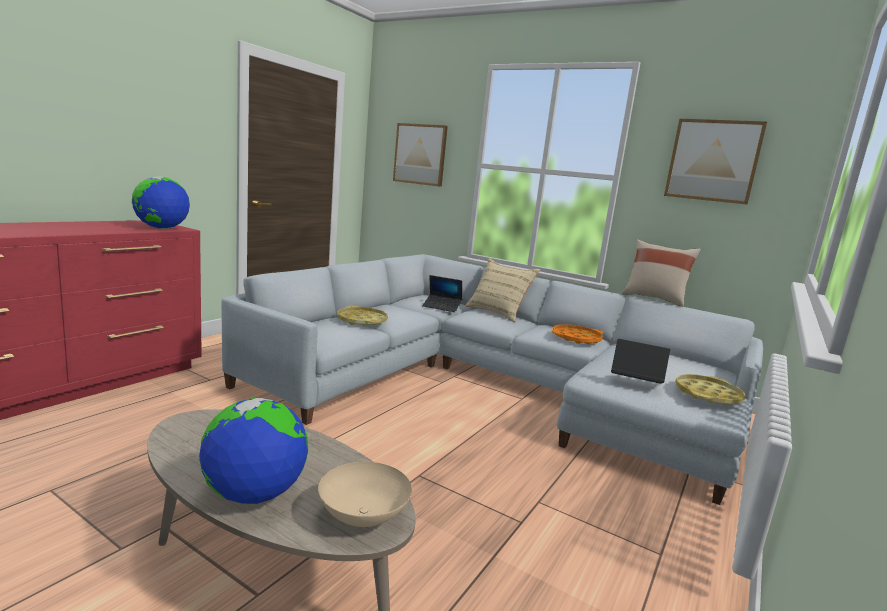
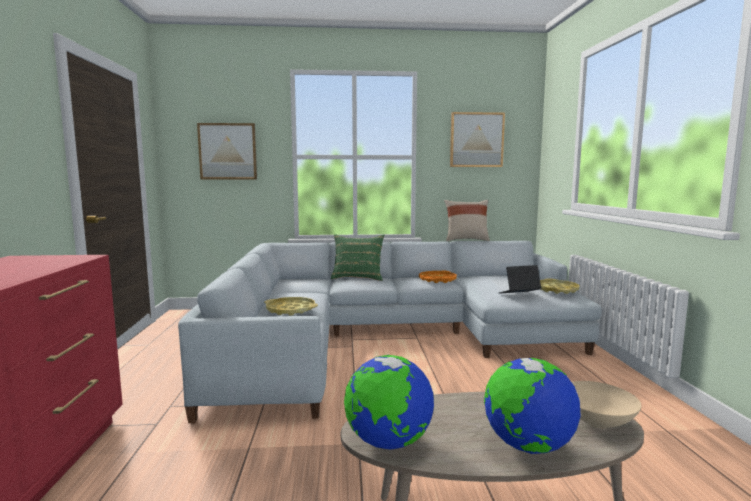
camera: 35 degrees left, 5 degrees down
(162, 228) = (67, 260): globe -> globe (388, 442)
(442, 307) = (316, 284): laptop -> none
(498, 312) = (358, 277): beige pillow -> green pillow

